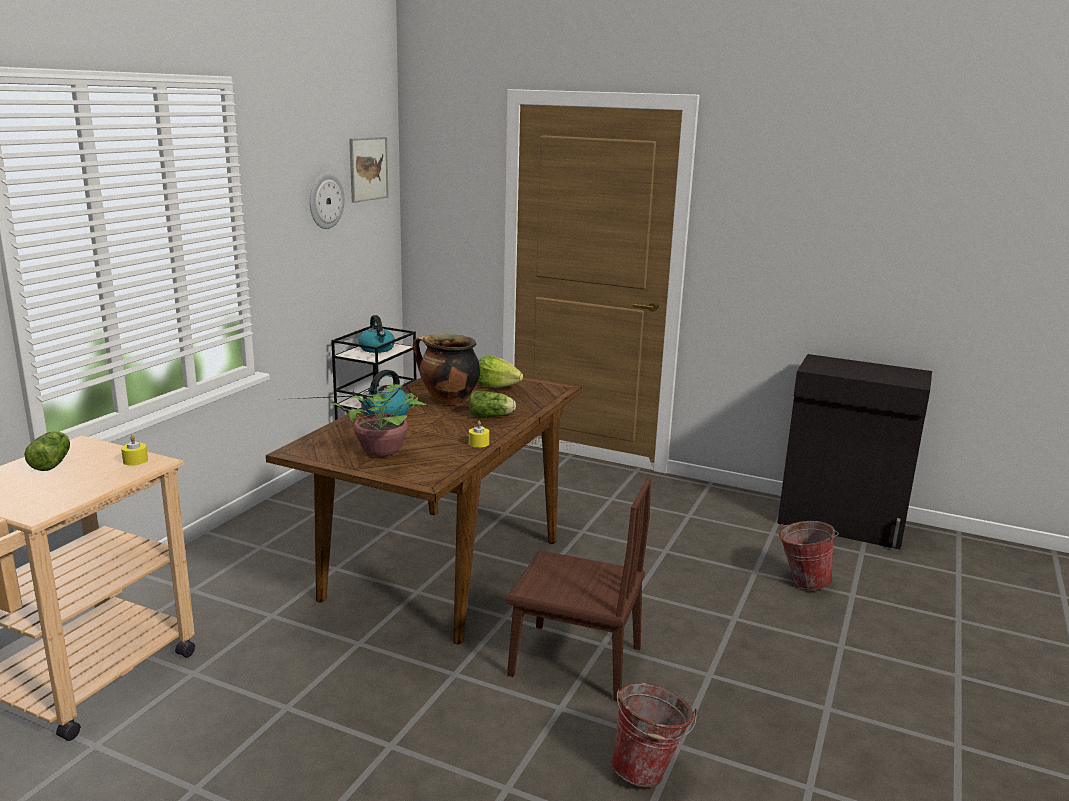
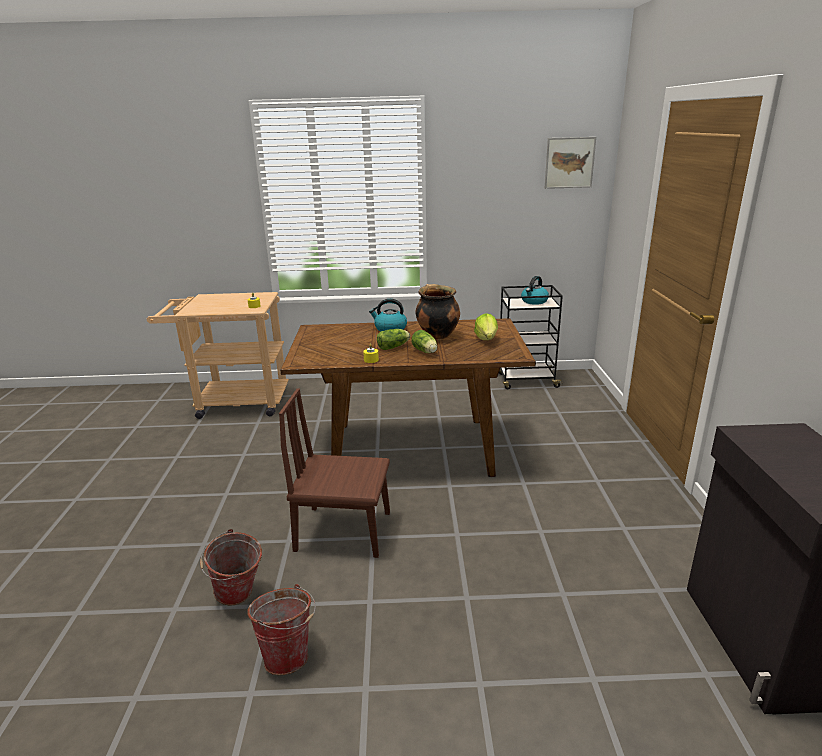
camera: 65 degrees right, 5 degrees up
(53, 462) = (241, 297): lettuce -> lettuce (394, 347)
(325, 201) = (513, 185): wall clock -> none
(377, 452) = (328, 342): potted plant -> none
(575, 661) = (343, 531): brown chair -> brown chair turned 105 degrees clockwise
(801, 581) = (578, 631): bucket -> bucket (289, 653)

